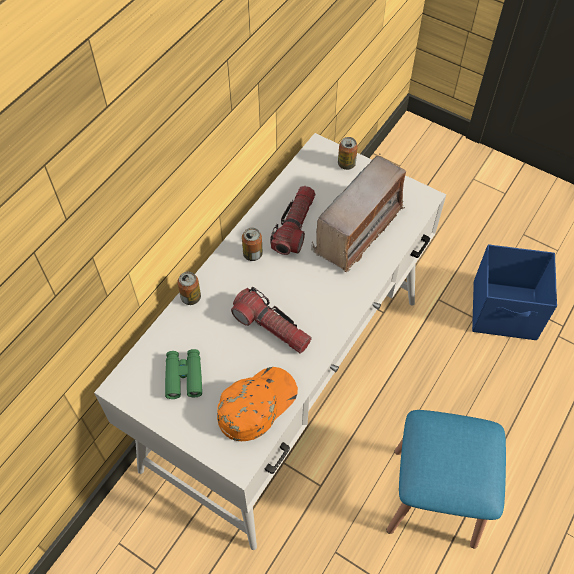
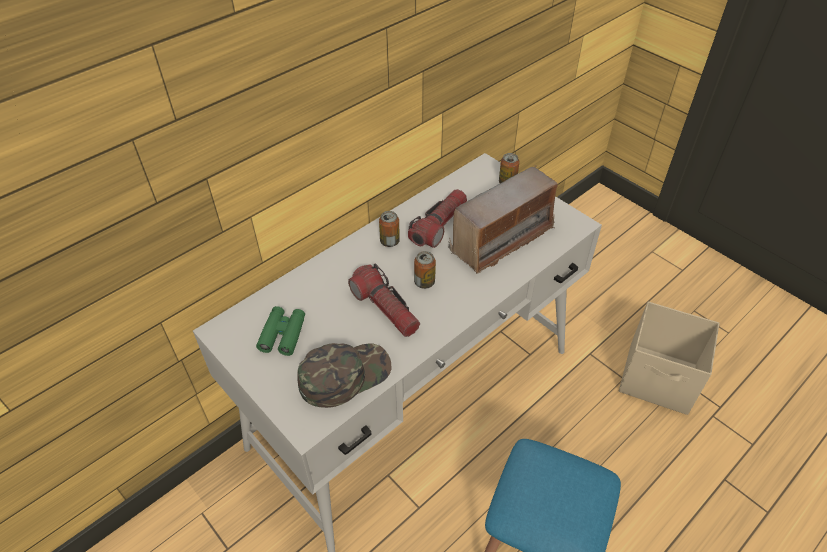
camera: 15 degrees right, 10 degrees down
(191, 297) = (316, 267): can -> can (424, 282)
(256, 404) = (344, 375): orange cap -> green cap
(505, 311) = (658, 379): blue storage box -> beige storage box

